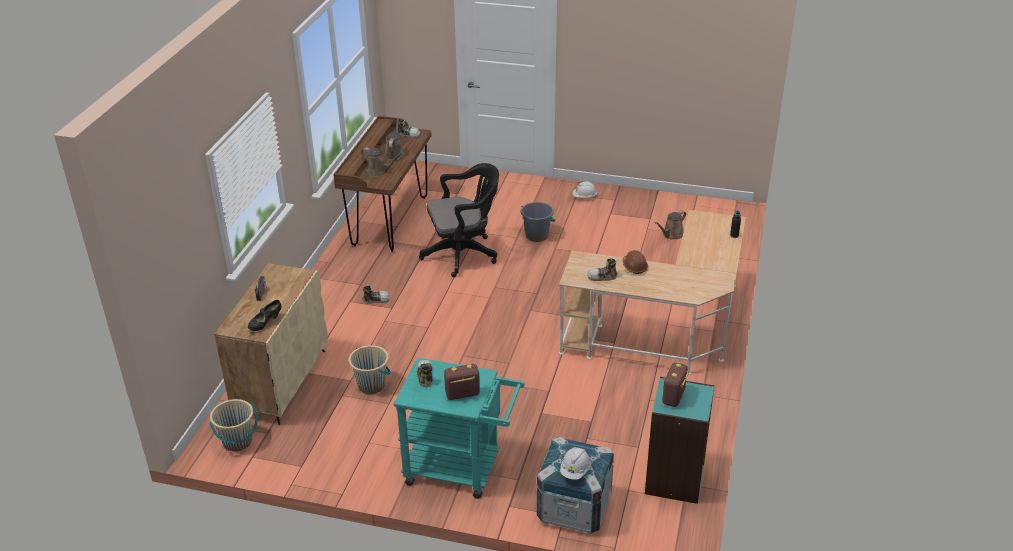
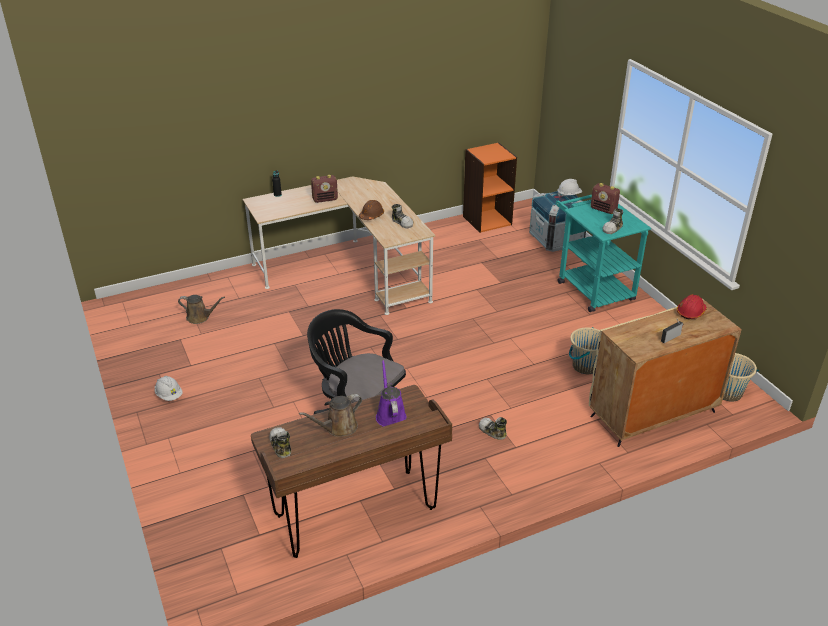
camera: 130 degrees left, 0 degrees up
(265, 323) = (690, 312): black shoe -> red hard hat
(379, 171) = (390, 415): brown watering can -> purple watering can
(537, 235) = (277, 390): grey bucket -> none
(673, 397) = (494, 155): radio -> radio (325, 199)
(675, 479) = (487, 220): turquoise bookcase -> orange bookcase

